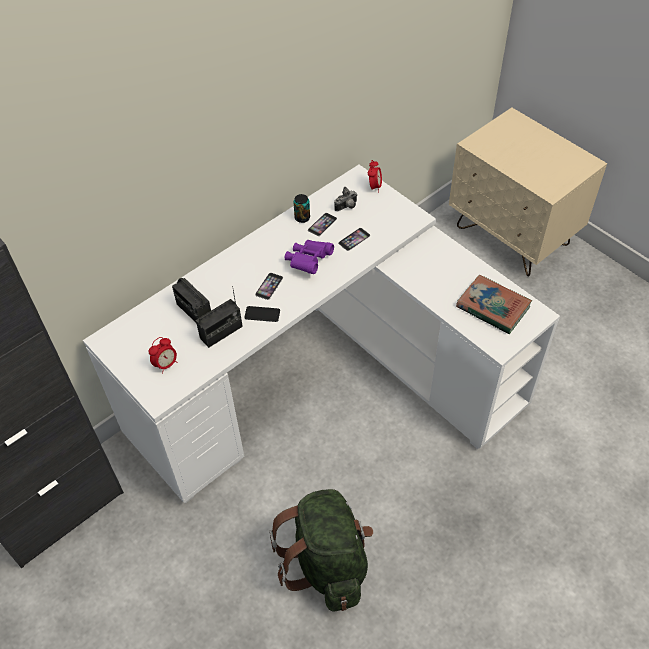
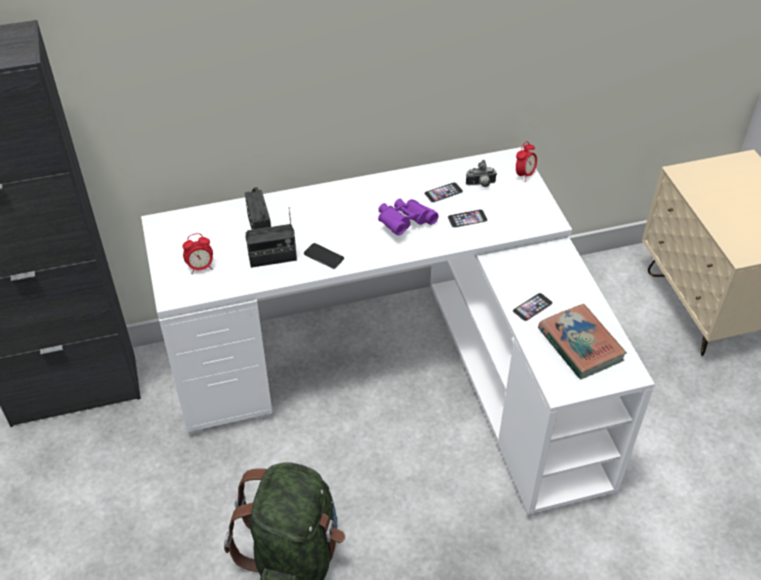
camera: 25 degrees right, 5 degrees down
(269, 286) = (348, 232): phone -> phone (532, 307)
(302, 218) = (426, 179): can -> none

